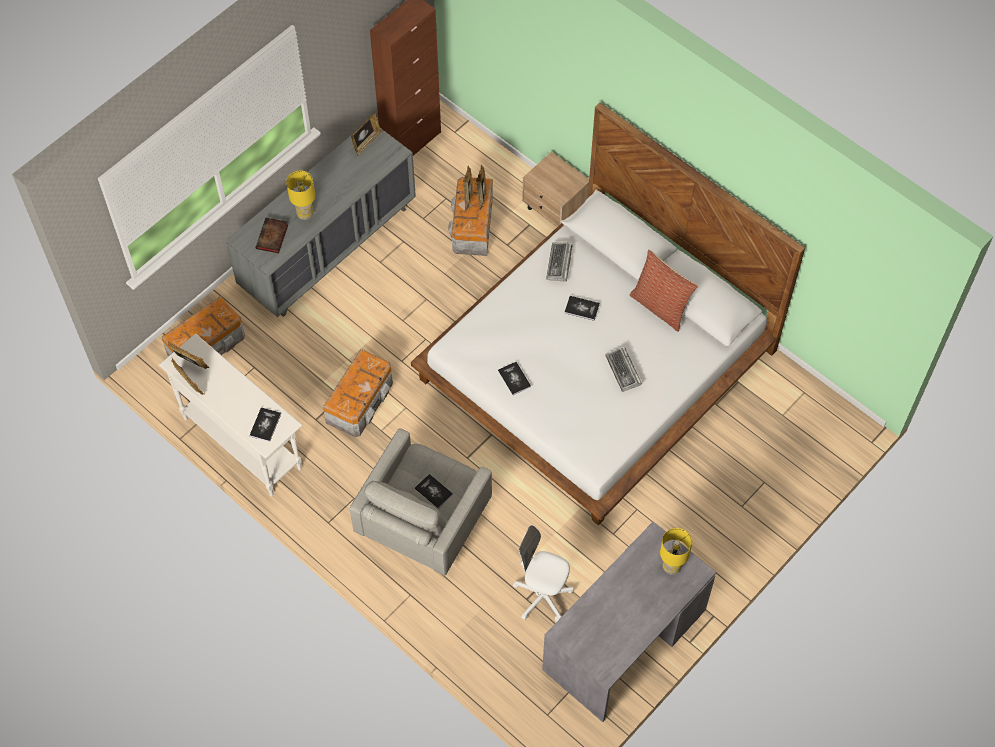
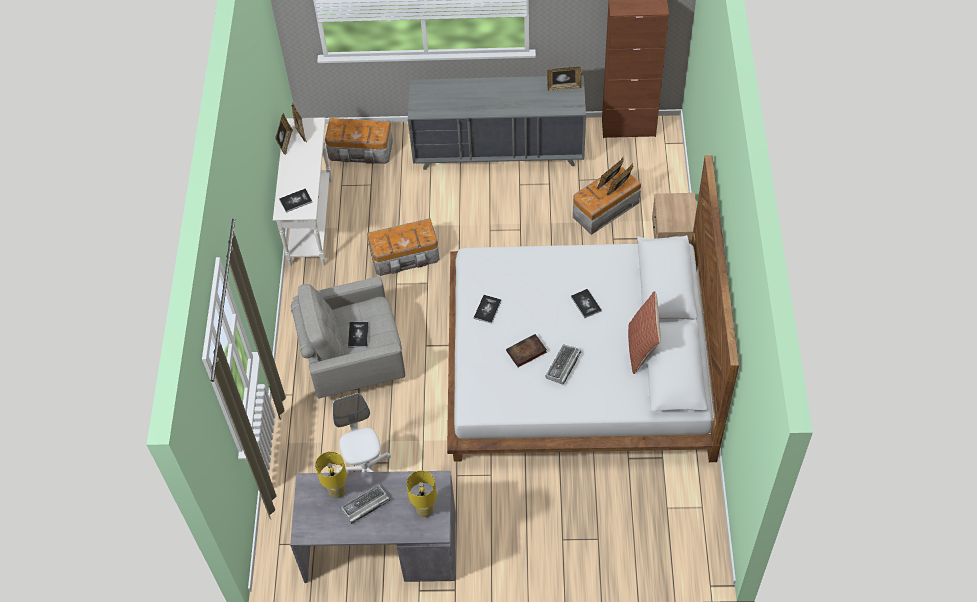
camera: 50 degrees right, 5 degrees down
(272, 237) = (437, 99): book -> book (525, 352)
(305, 214) = (473, 100): yellow table lamp -> yellow table lamp (336, 491)
(559, 264) = (606, 264): keyboard -> keyboard (365, 505)

